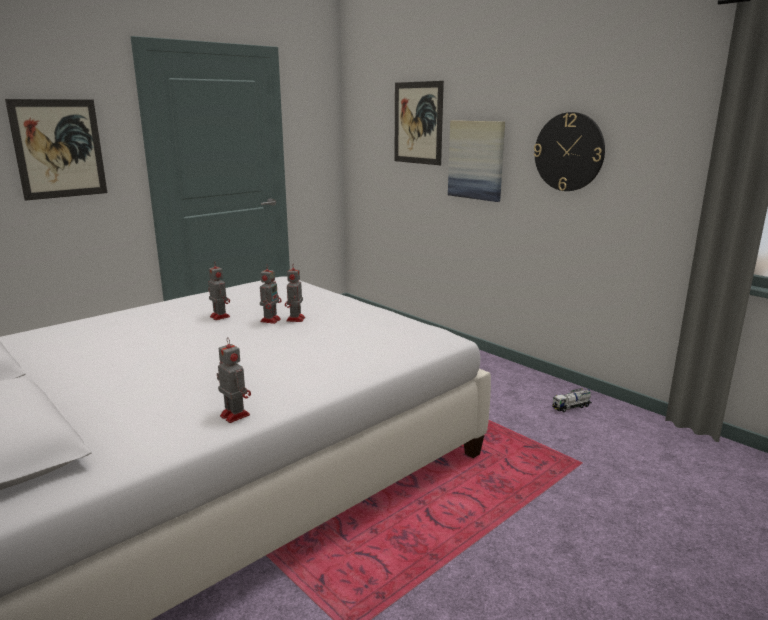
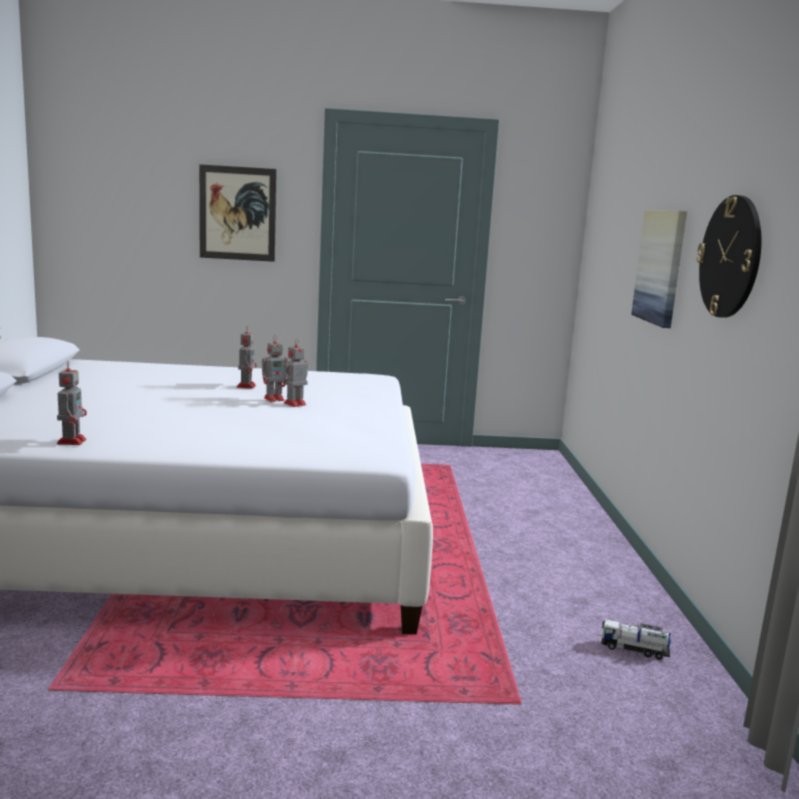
camera: 40 degrees right, 5 degrees down
(418, 123) = (628, 215): picture -> none

